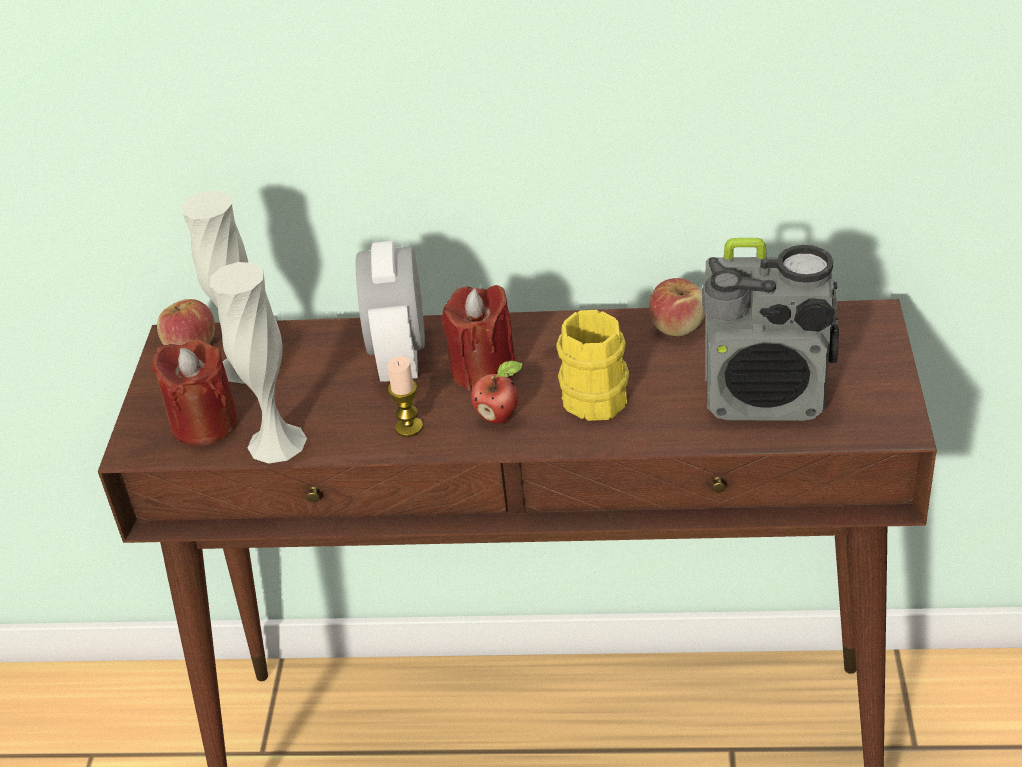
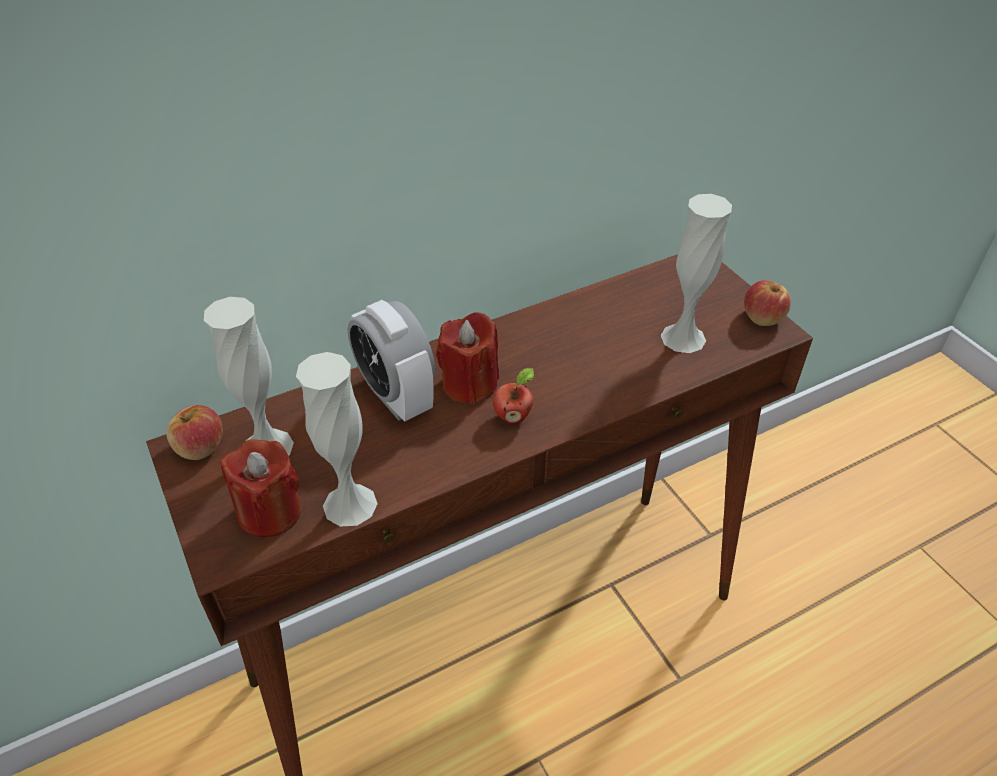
camera: 35 degrees left, 5 degrees up
(409, 427) = (450, 450): candle -> none
(594, 391) = (565, 373): yellow mug -> none
(677, 326) = (581, 306): apple -> apple (762, 317)
(767, 397) = (683, 338): radio -> white vase

